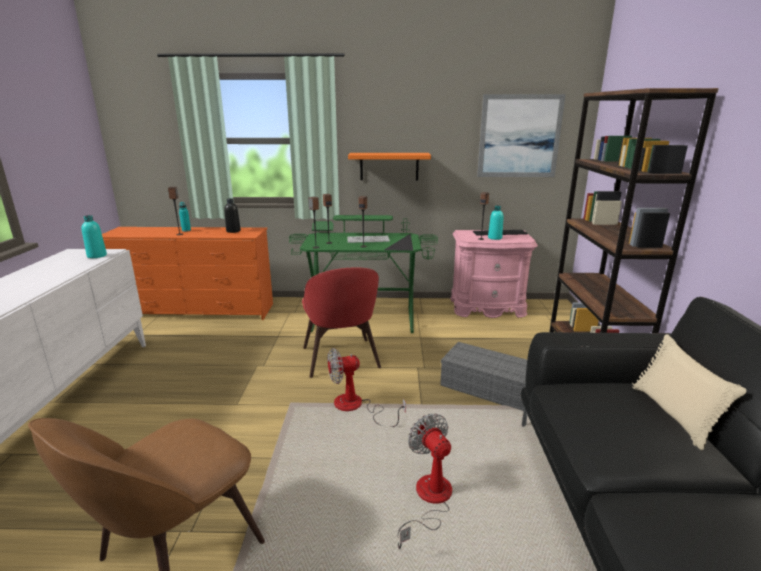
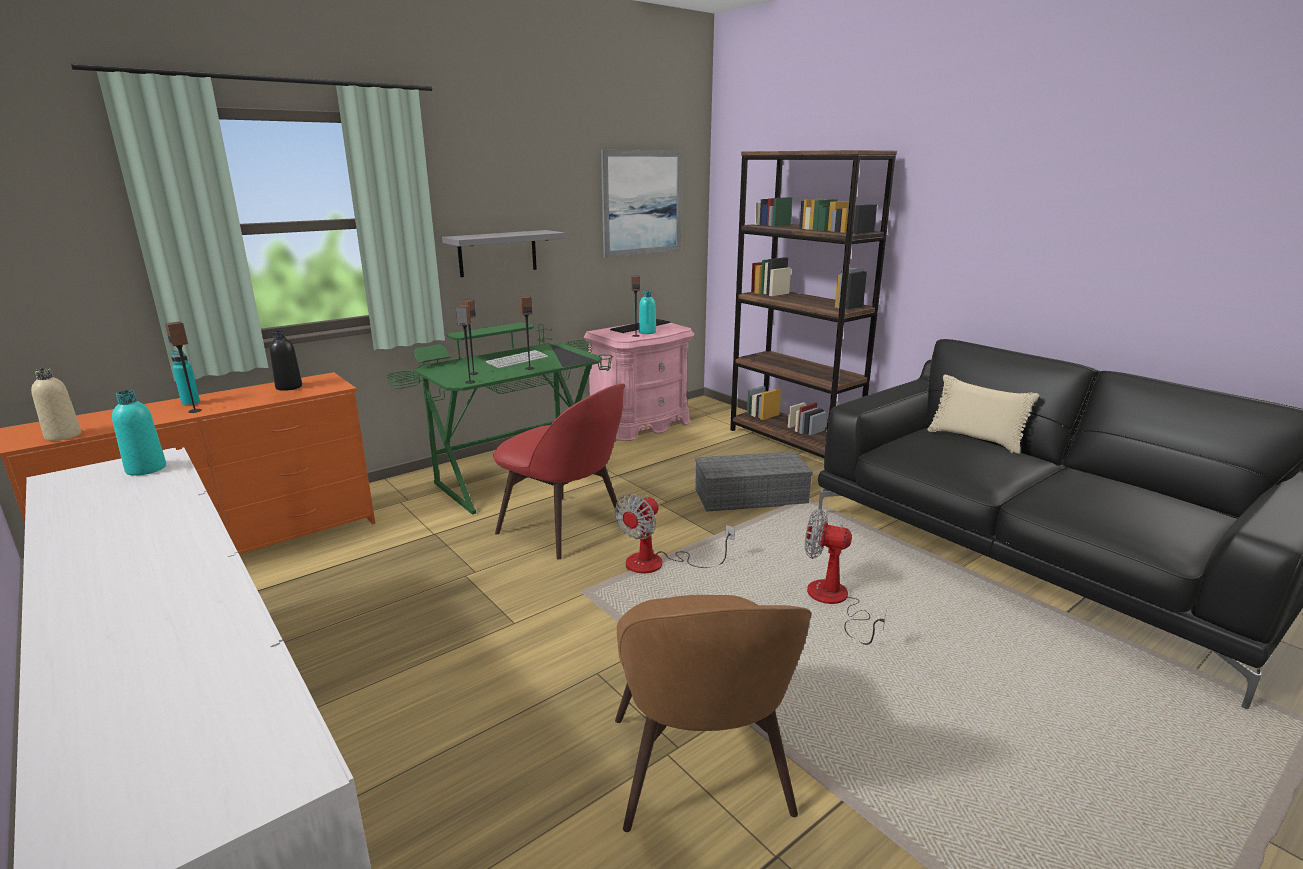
camera: 40 degrees left, 0 degrees up
(124, 234) = (63, 436): none -> beige bottle
(389, 166) = (497, 253): orange shelf -> grey shelf

